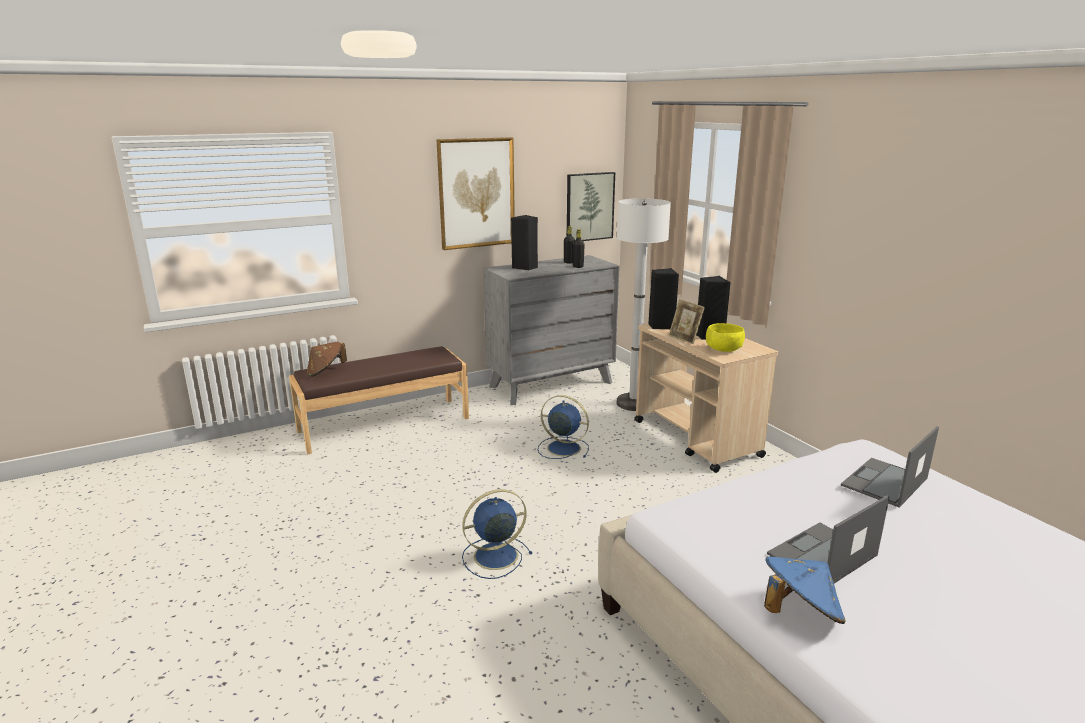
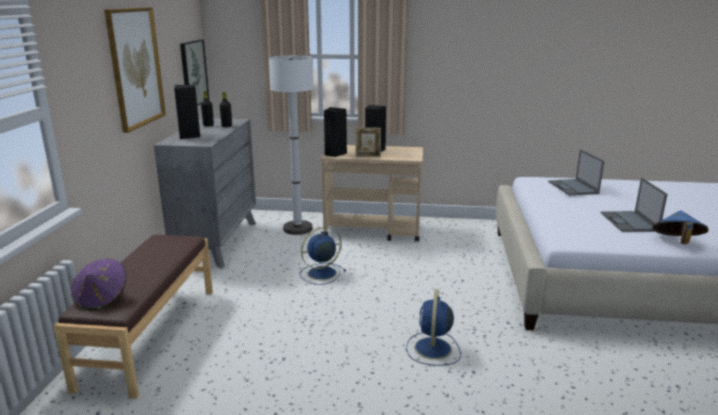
camera: 55 degrees left, 0 degrees up
(326, 371) = (102, 299): brown hat -> purple hat
(723, 349) = (401, 154): yellow bowl -> none

